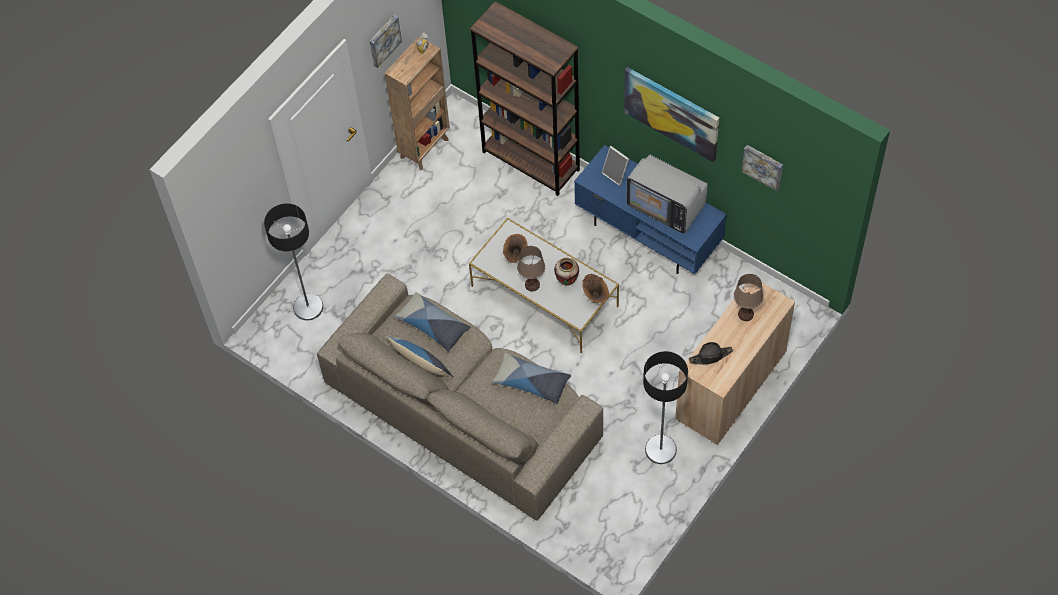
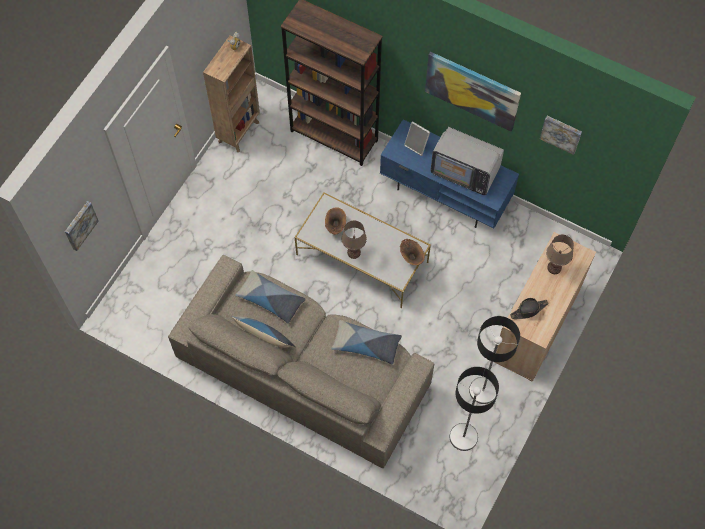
camera: 10 degrees left, 5 degrees up
(308, 307) = (152, 287): floor lamp -> floor lamp (463, 437)
(384, 40) = (200, 42): picture -> picture (80, 225)
(567, 282) = (384, 247): vase -> none

